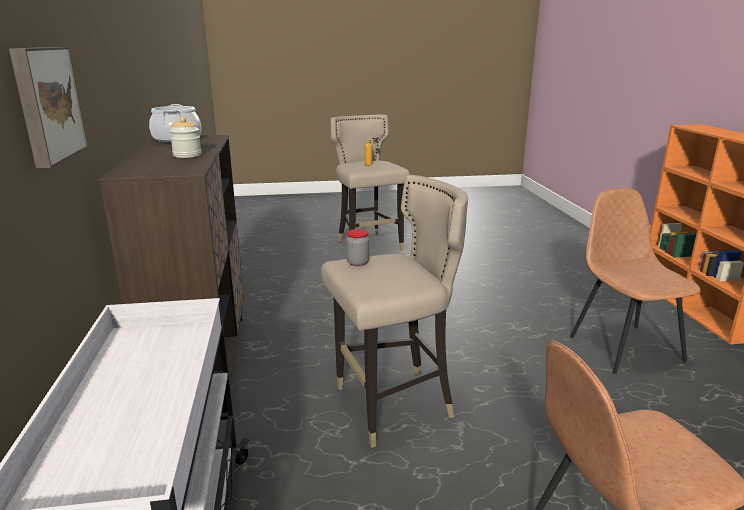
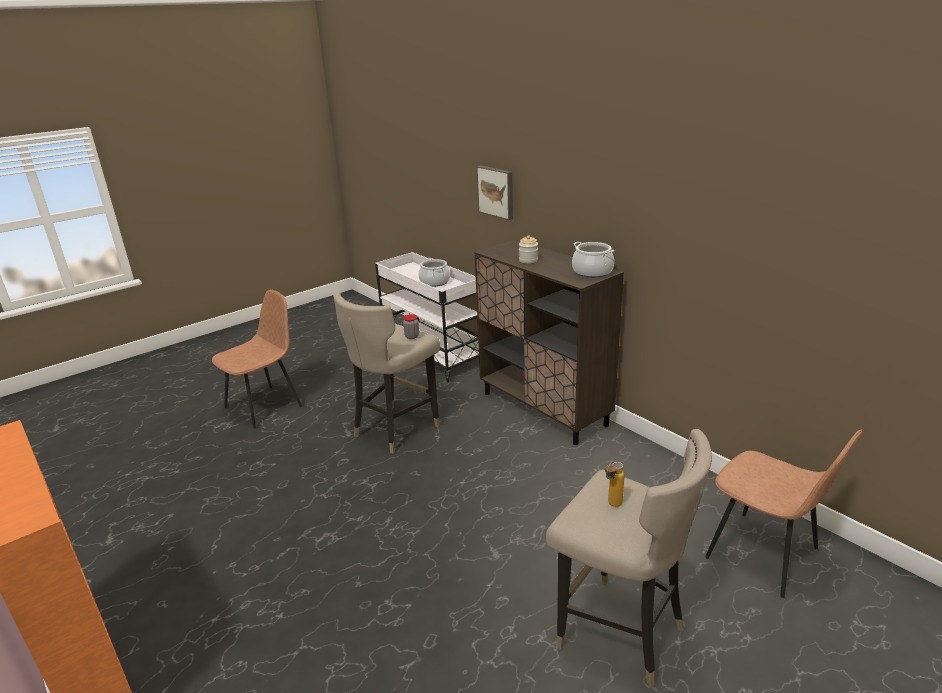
camera: 150 degrees right, 5 degrees up
(137, 382) = (434, 282): none -> cooking pot
(624, 347) = (219, 550): brown chair -> brown chair (764, 554)

